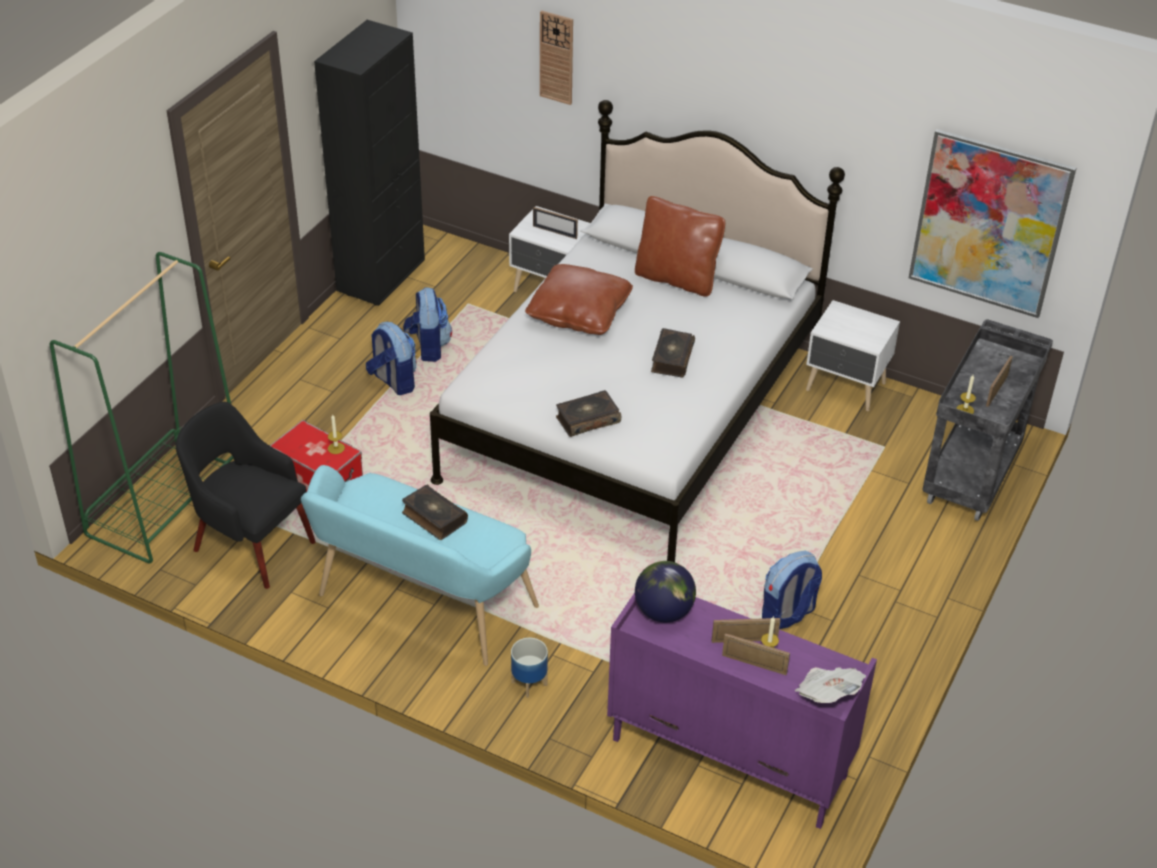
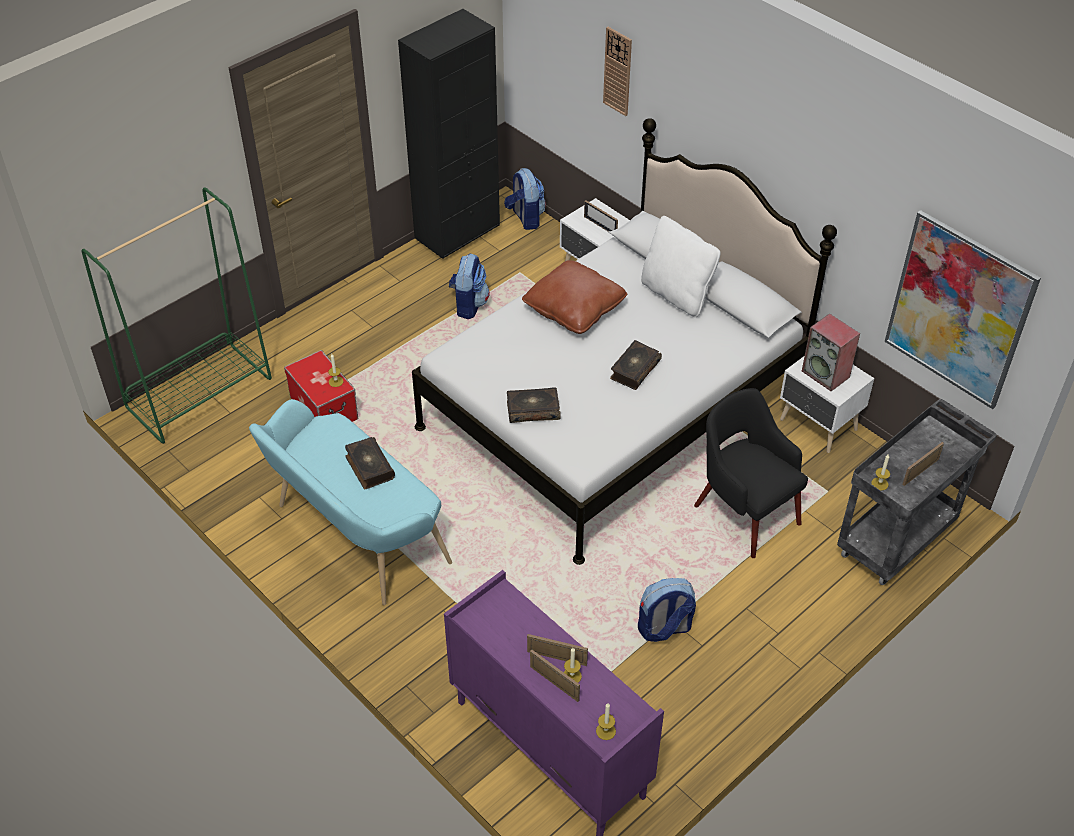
camera: 20 degrees right, 5 degrees up
(251, 544) = (247, 447): black armchair -> black armchair (744, 512)
(393, 381) = (426, 329): backpack -> backpack (525, 218)
(529, 683) = (412, 630): planter -> none
(663, 612) = (499, 611): globe -> none
(676, 279) = (676, 294): brown pillow -> white pillow
(827, 694) = (605, 731): newspaper -> candle
(852, 327) = (826, 374): none -> speaker

